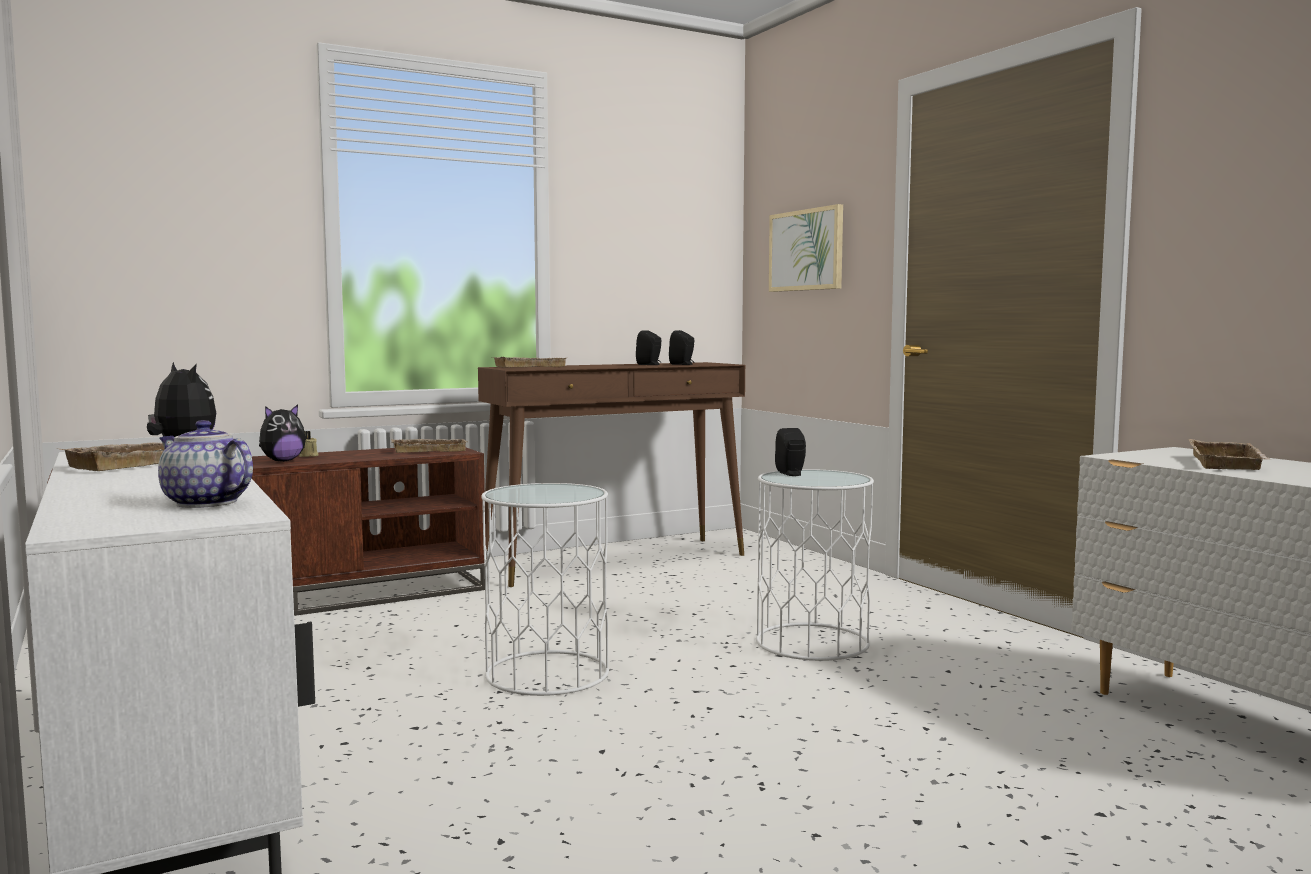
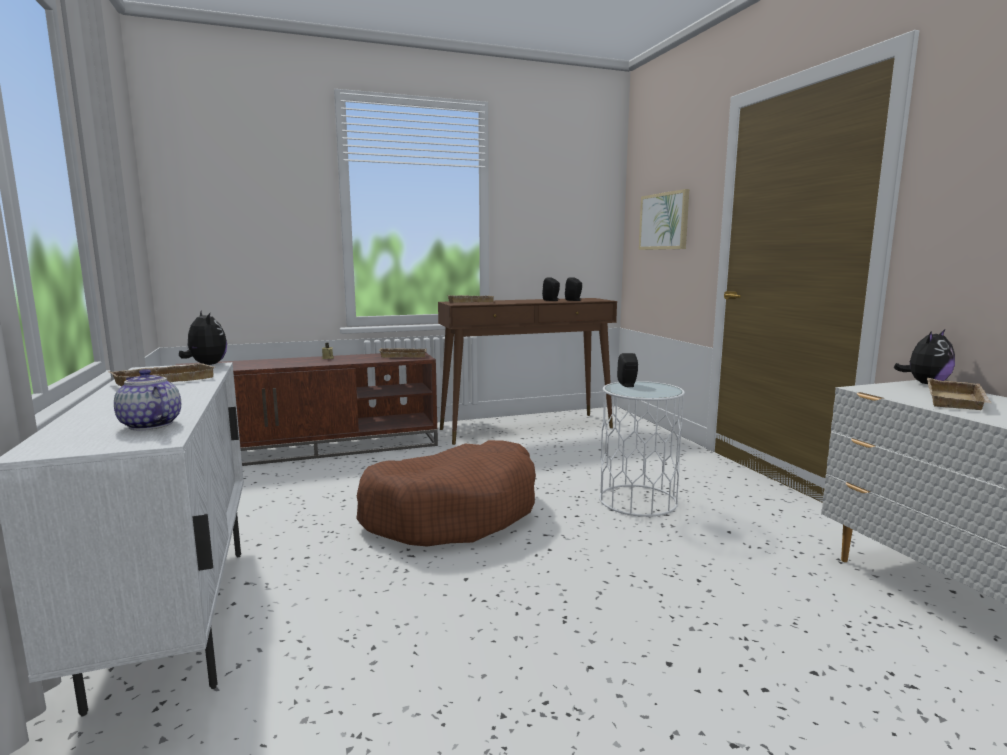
camera: 10 degrees right, 5 degrees up
(282, 461) = (309, 362): plush toy -> plush toy (925, 383)
(547, 673) = (452, 513): white side table -> brown dog bed

